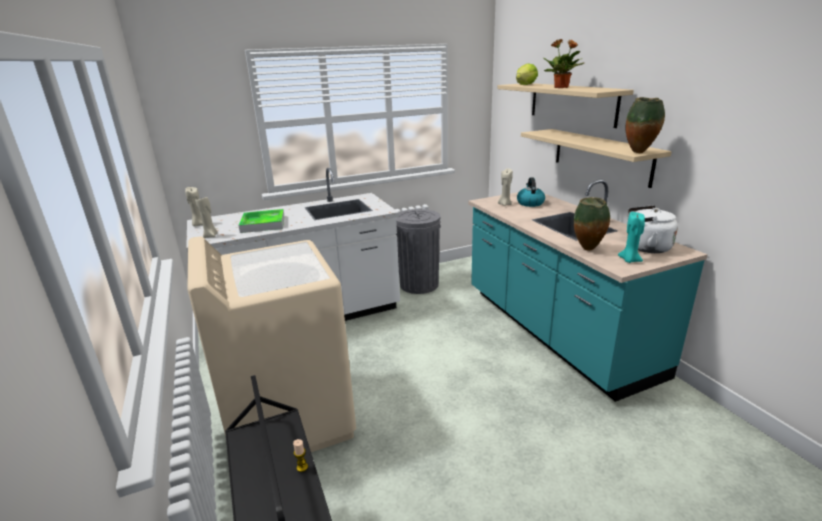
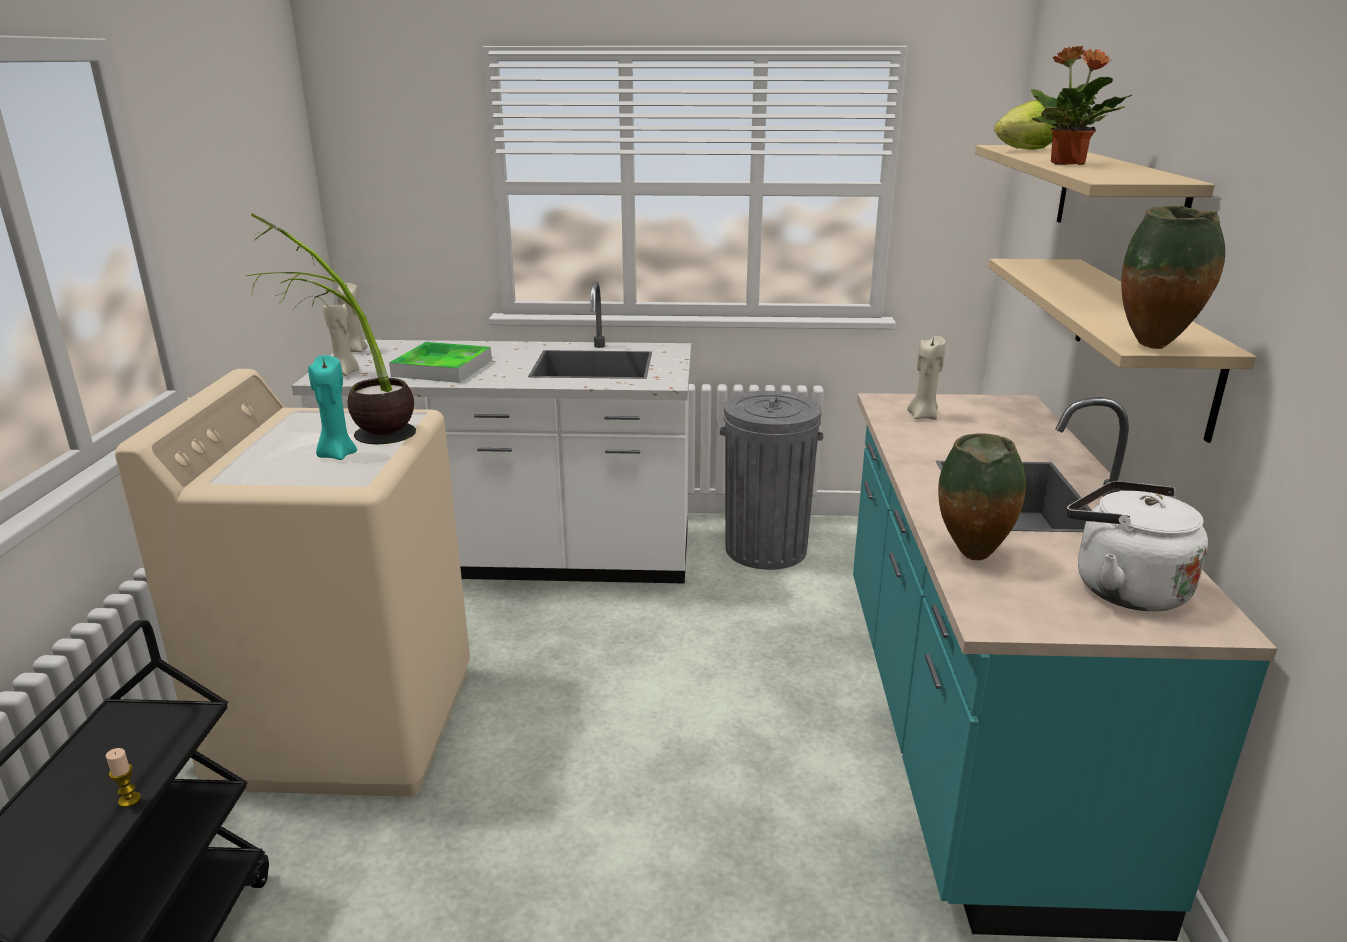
camera: 25 degrees right, 0 degrees up
(280, 255) = (355, 428): none -> potted plant
(530, 203) = (983, 424): kettle -> none
(629, 260) = (1038, 607): turquoise candle -> turquoise candle (337, 455)

